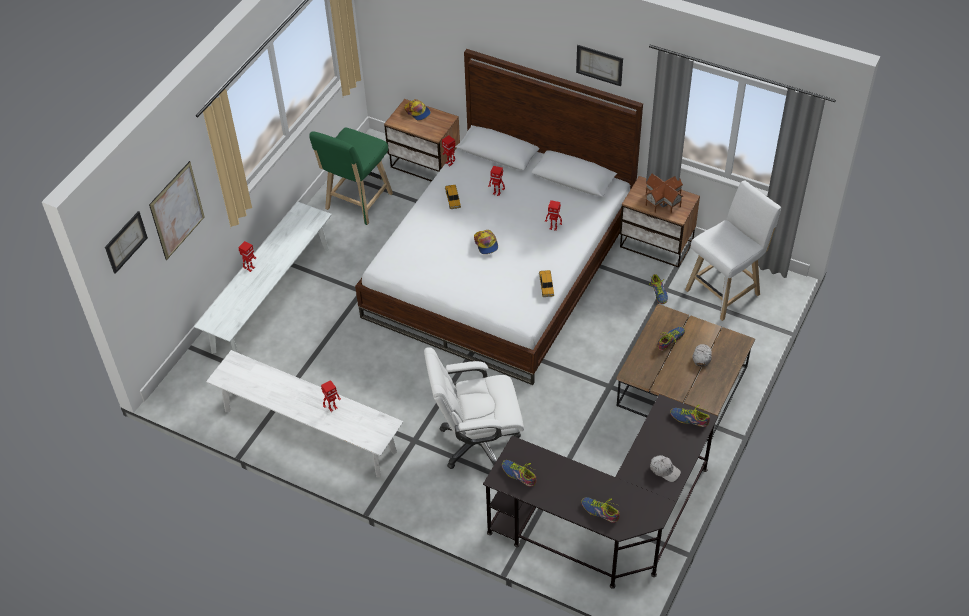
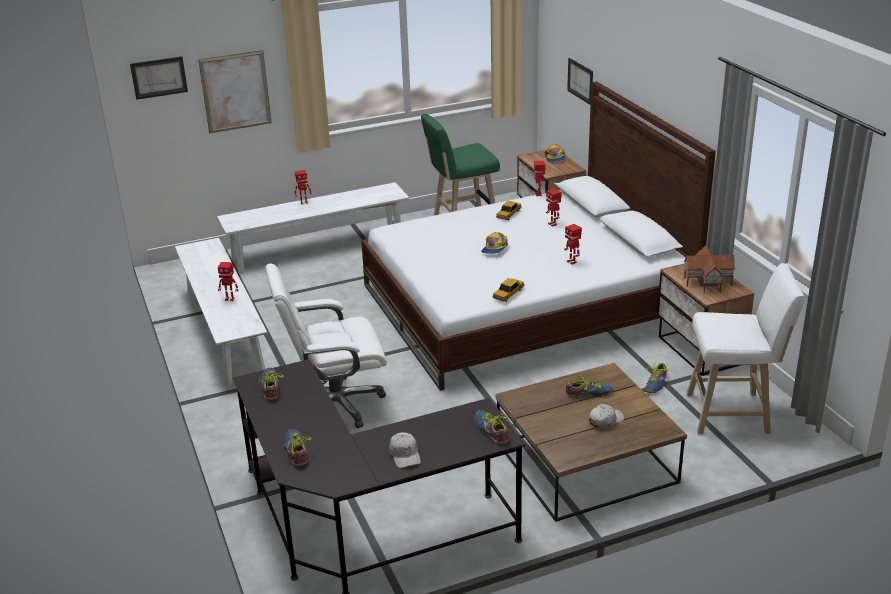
camera: 40 degrees right, 20 degrees down
(477, 443) = (335, 404): white office chair -> white office chair turned 45 degrees counterclockwise
(599, 65) = (687, 98): picture -> picture (580, 81)

